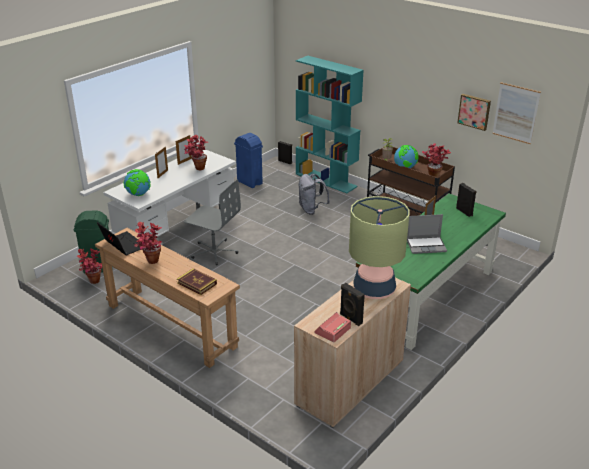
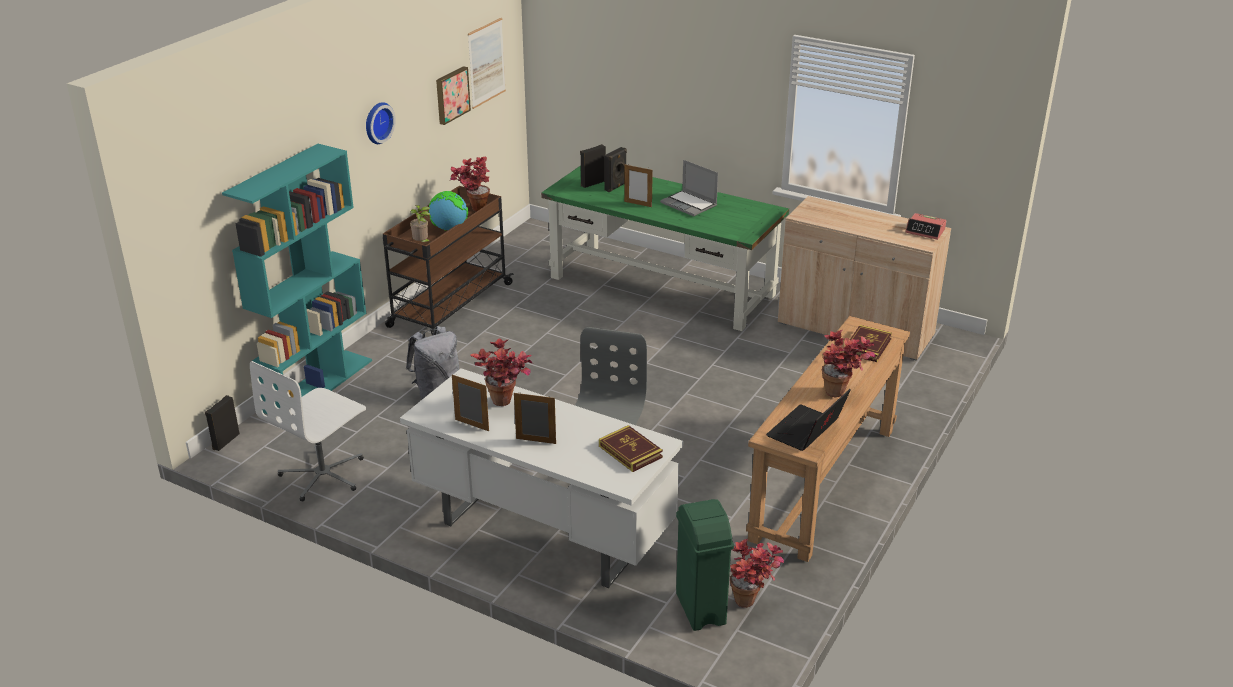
camera: 100 degrees left, 0 degrees up
(138, 194) = (630, 451): globe -> book
(249, 182) = (324, 475): blue trash can -> white office chair
(350, 319) = (897, 223): black speaker -> black speaker (616, 187)
(374, 289) = (832, 214): table lamp -> none
(408, 87) = (377, 122): none -> wall clock
(426, 245) = (689, 204): laptop -> laptop turned 150 degrees clockwise

